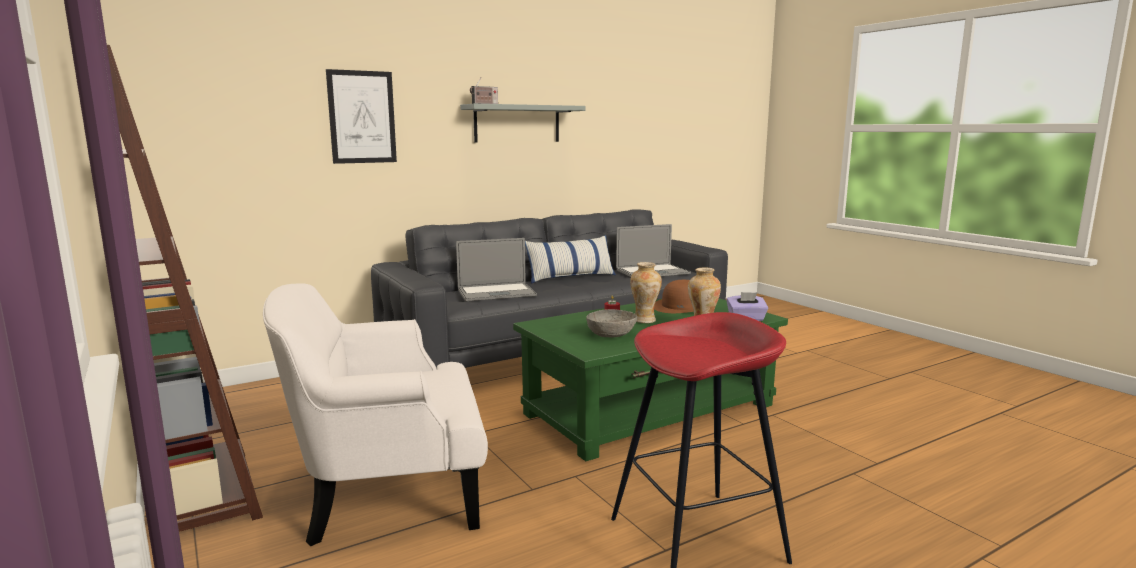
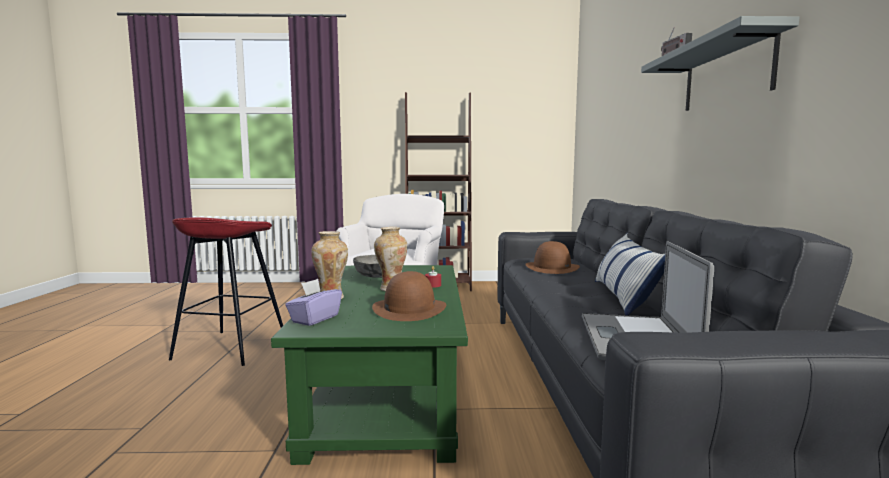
camera: 120 degrees right, 5 degrees down
(362, 117) = (631, 100): picture -> none
(496, 293) = (552, 268): laptop -> brown hat

